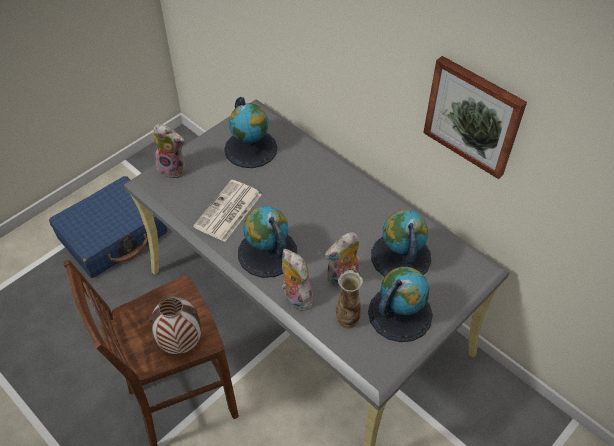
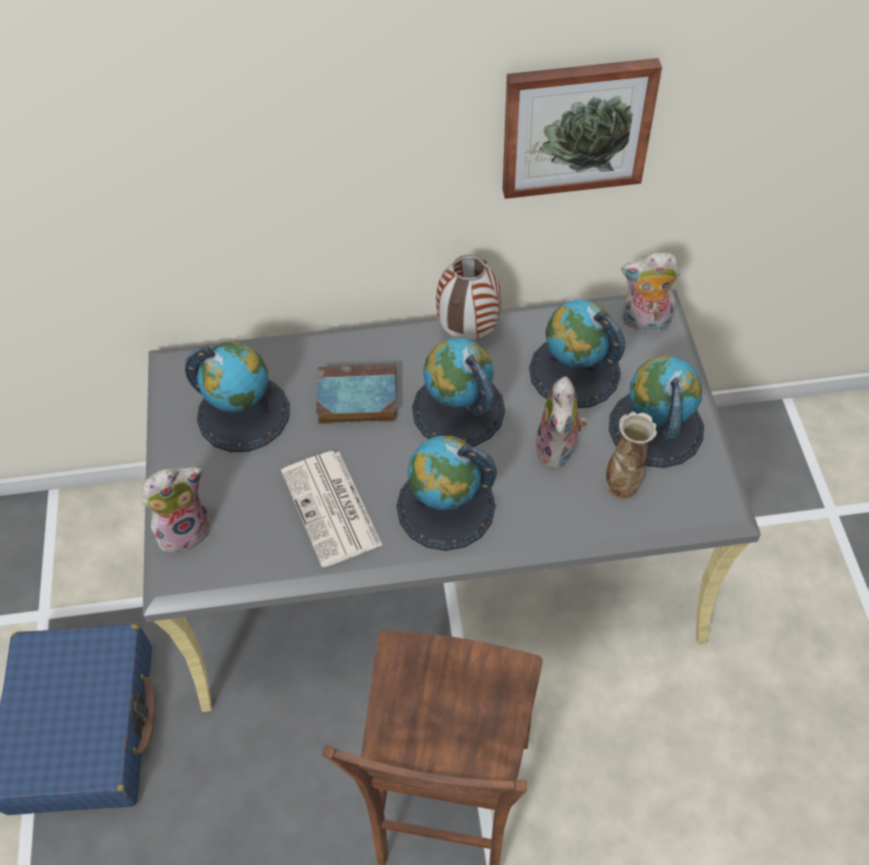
camera: 50 degrees left, 5 degrees up
(181, 343) = (493, 704): vase -> vase (468, 332)
(295, 297) = (543, 520): plush toy -> plush toy (644, 323)
(296, 182) = (355, 399): none -> book
(328, 223) = (458, 410): none -> globe

